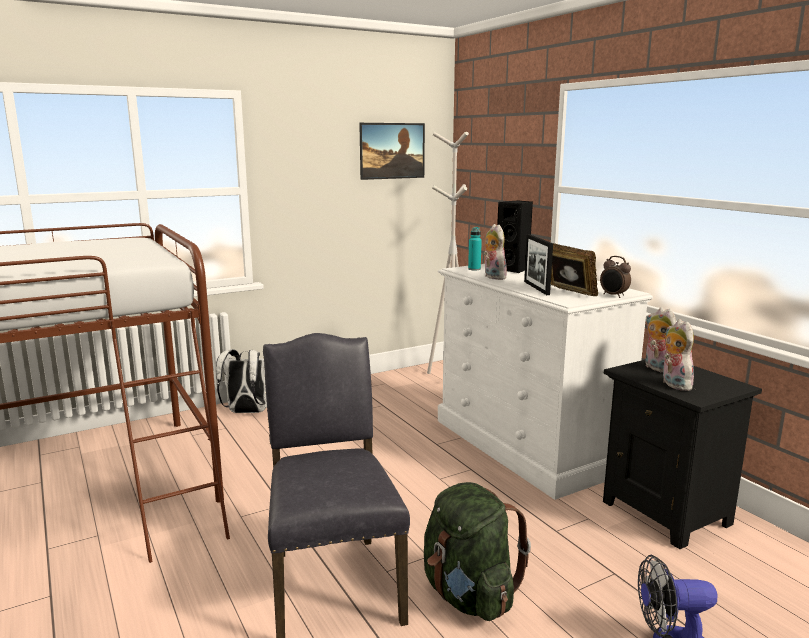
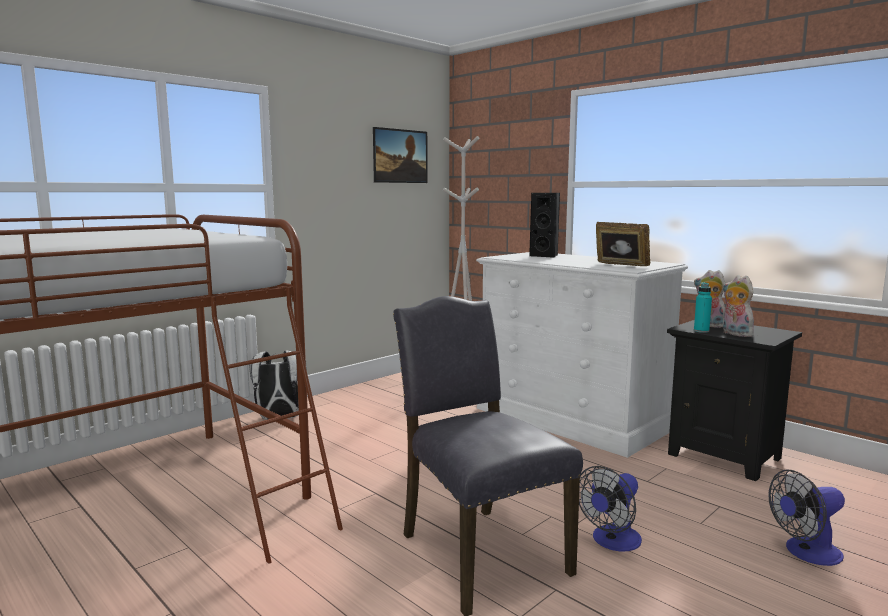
camera: 15 degrees left, 5 degrees down
(469, 595) = (612, 542): green backpack -> fan
(474, 269) = (510, 256): turquoise bottle -> turquoise bottle (701, 331)
(492, 277) = (537, 260): plush toy -> none
(536, 288) = (588, 264): picture frame -> none
(613, 295) = (659, 265): alarm clock -> none

